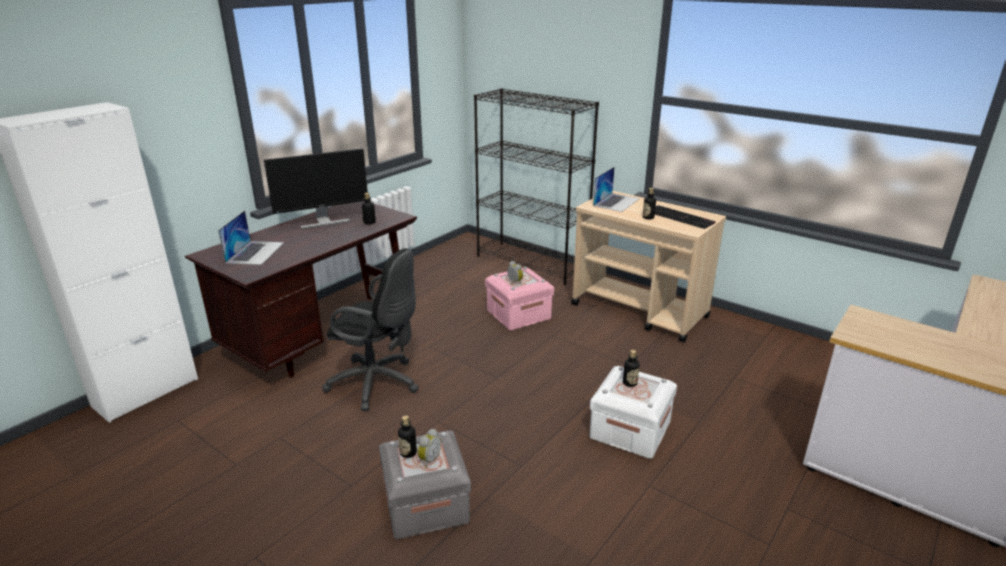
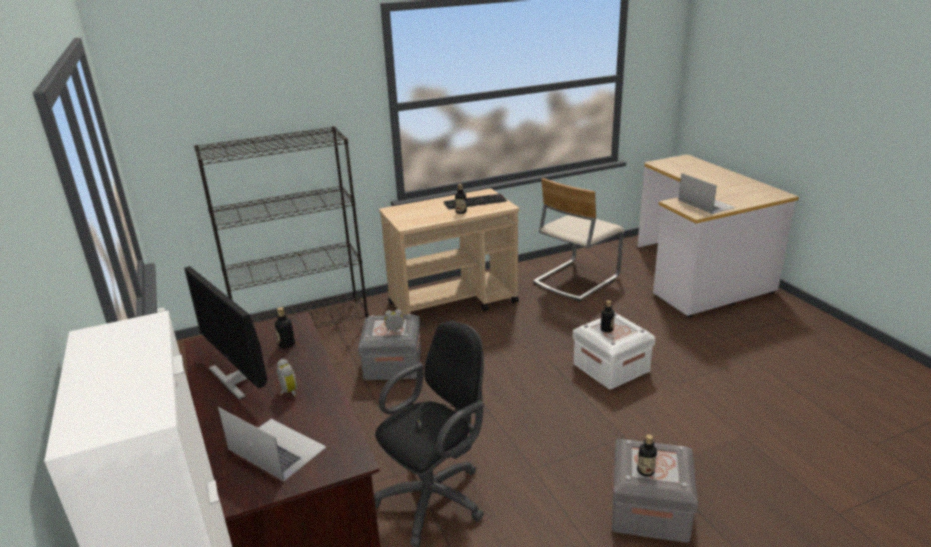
camera: 60 degrees left, 0 degrees up
(323, 221) = (237, 377): monitor -> monitor turned 135 degrees clockwise
(428, 459) = (659, 461): alarm clock -> alarm clock (287, 392)
(518, 314) = (393, 364): pink storage box -> grey storage box
(616, 202) = (412, 213): laptop -> laptop (705, 203)
(778, 365) = (575, 280): none -> beige chair

